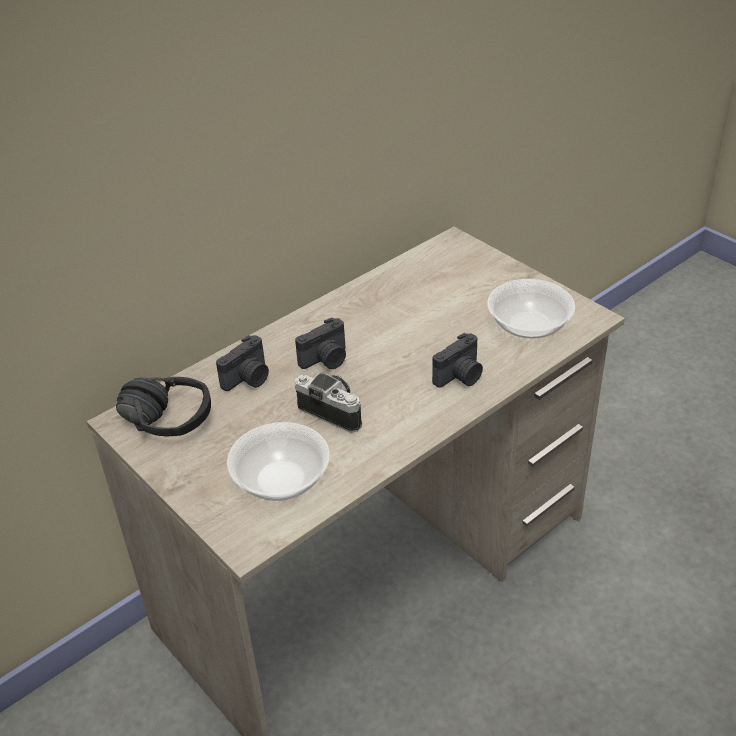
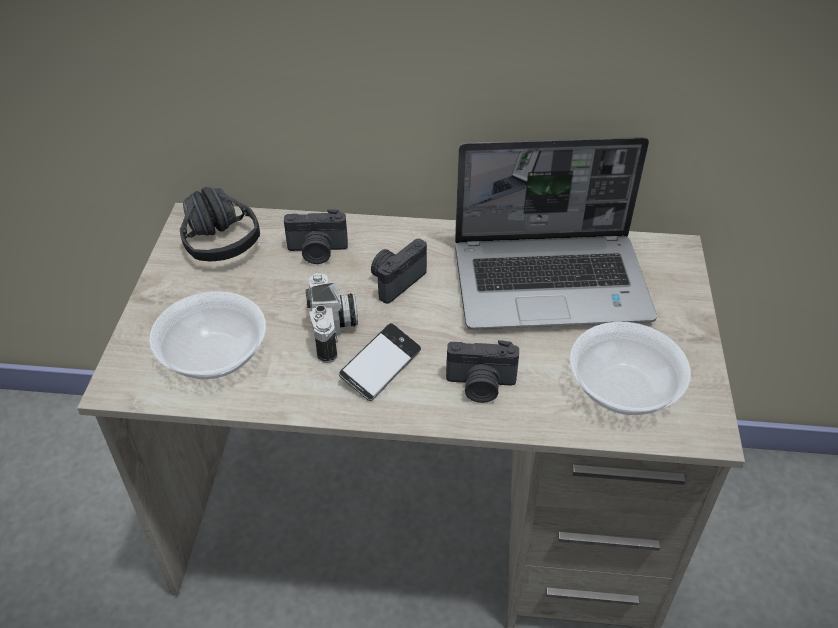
camera: 45 degrees right, 5 degrees up
(326, 360) = (395, 281): camera -> camera turned 120 degrees clockwise
(392, 408) = (380, 366): none -> phone
(416, 300) = (552, 282): none -> laptop

